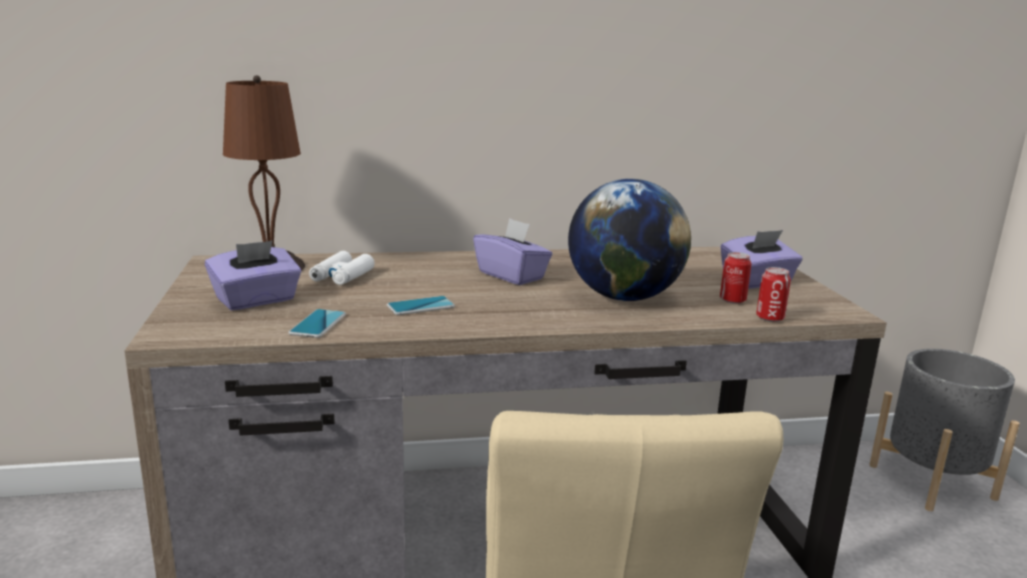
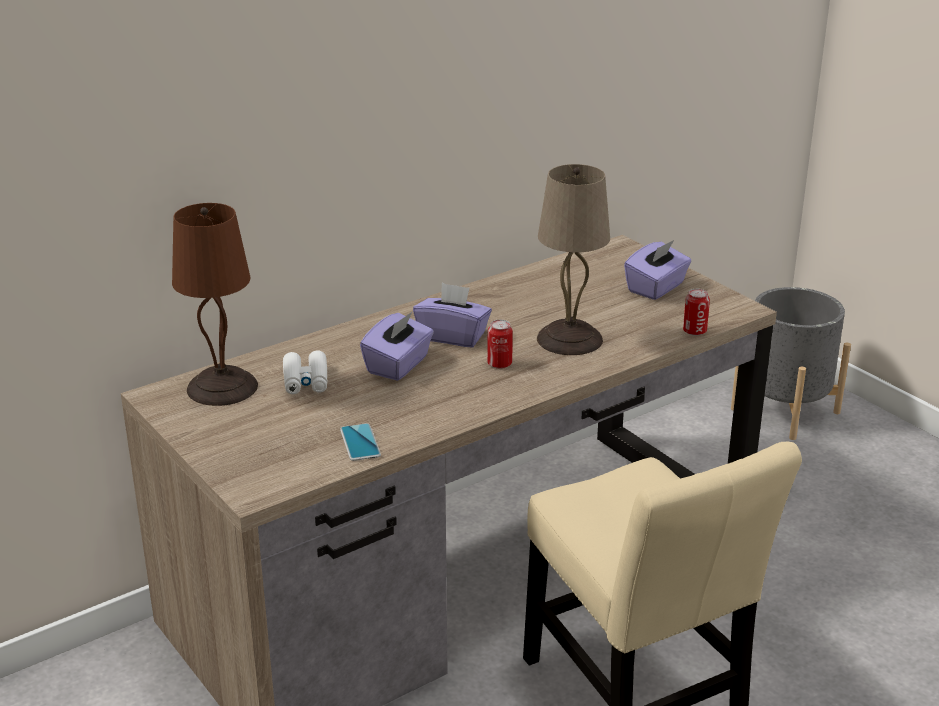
camera: 25 degrees left, 10 degrees up
(256, 300) = (270, 432): purple tissue box -> purple tissue box (398, 365)
(420, 306) = (419, 398): phone -> none
(623, 297) = (568, 338): globe -> beige table lamp
(732, 300) = (653, 317): can -> can (499, 364)

